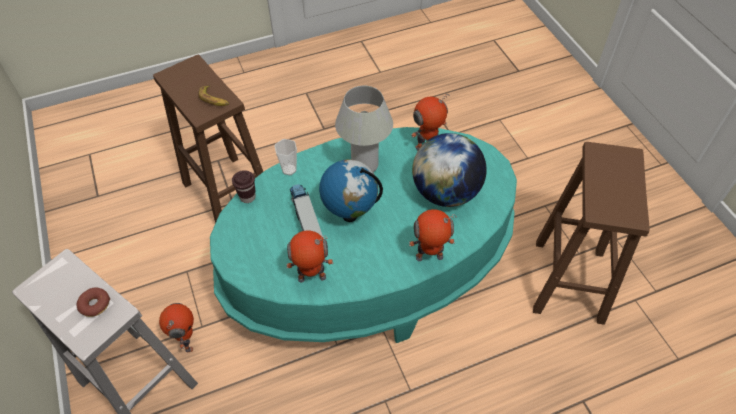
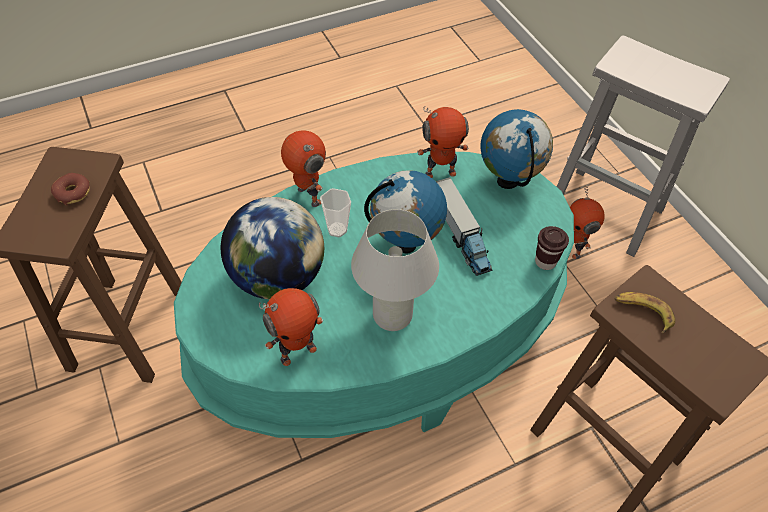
camera: 175 degrees right, 0 degrees up
(95, 305) = (640, 70): donut -> donut (73, 192)
(253, 267) = (508, 181): none -> globe
(289, 170) = (501, 304): cup -> cup (337, 229)
(429, 258) = (307, 196): toy robot -> toy robot turned 120 degrees counterclockwise

